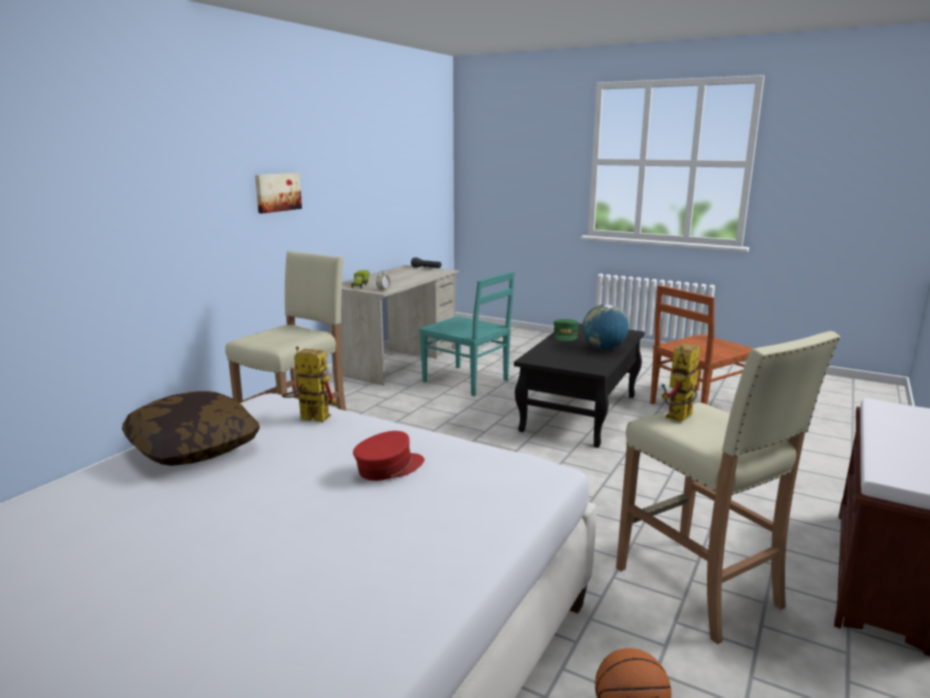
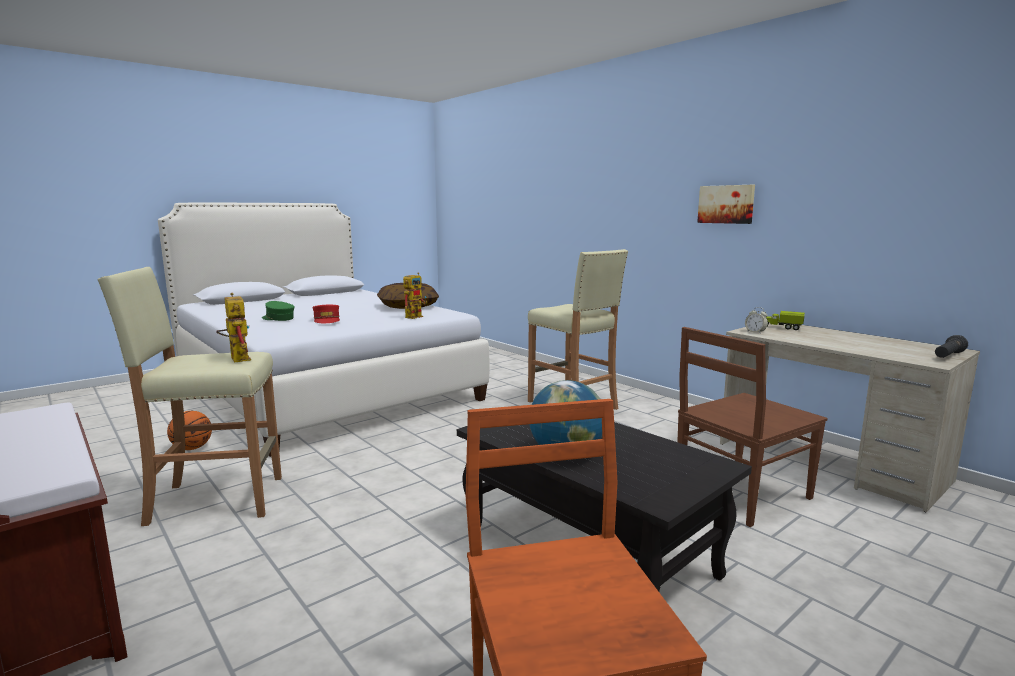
camera: 110 degrees right, 5 degrees down
(467, 381) = (740, 494): turquoise chair -> brown chair
(565, 336) = (650, 444): green cap -> green cap (278, 318)

